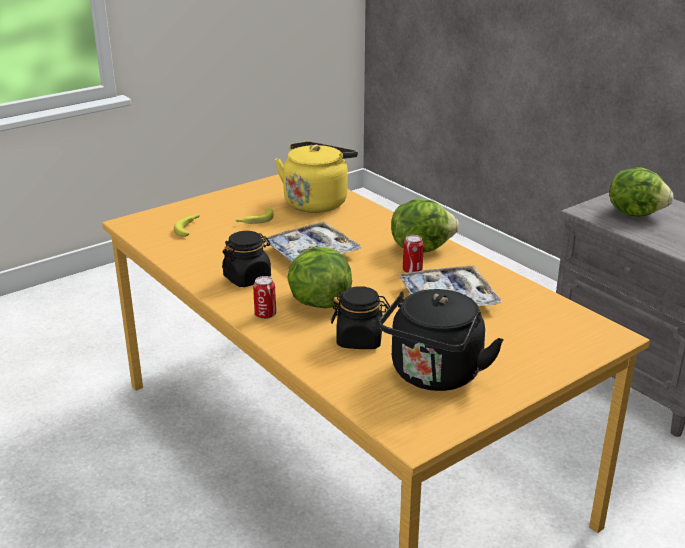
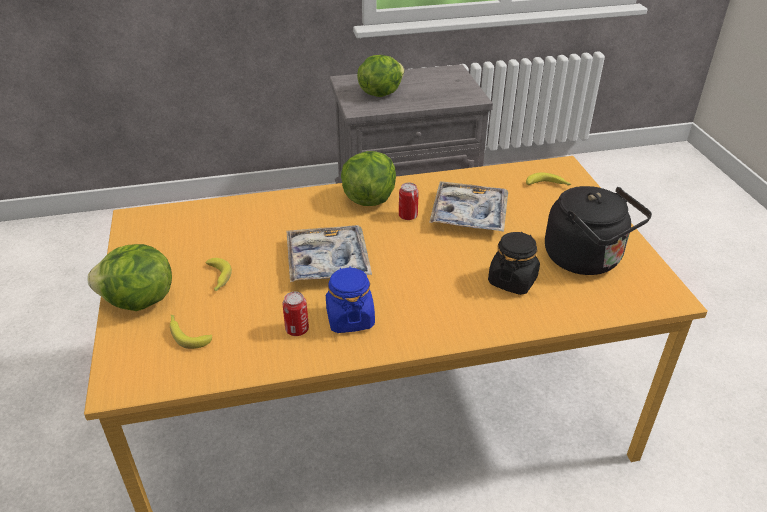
camera: 65 degrees left, 10 degrees up
(247, 278) = (350, 318): black jar -> blue jar
(265, 314) = (435, 325): can -> can (297, 329)
(317, 202) = (215, 226): yellow kettle -> none
(318, 302) = (432, 285): lettuce -> lettuce (139, 302)
(557, 332) = (548, 185): none -> banana

